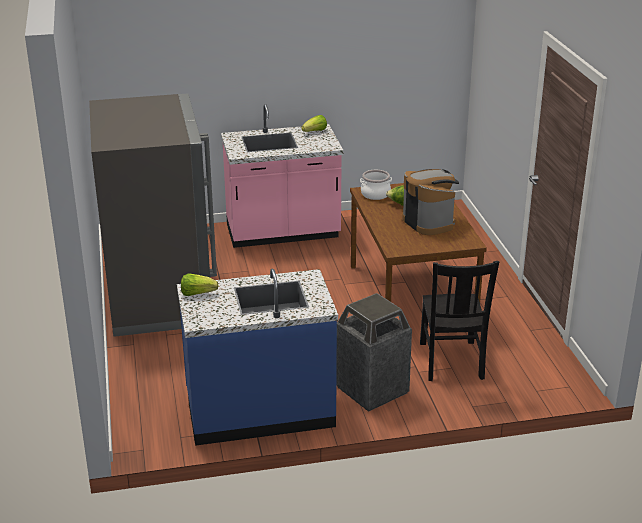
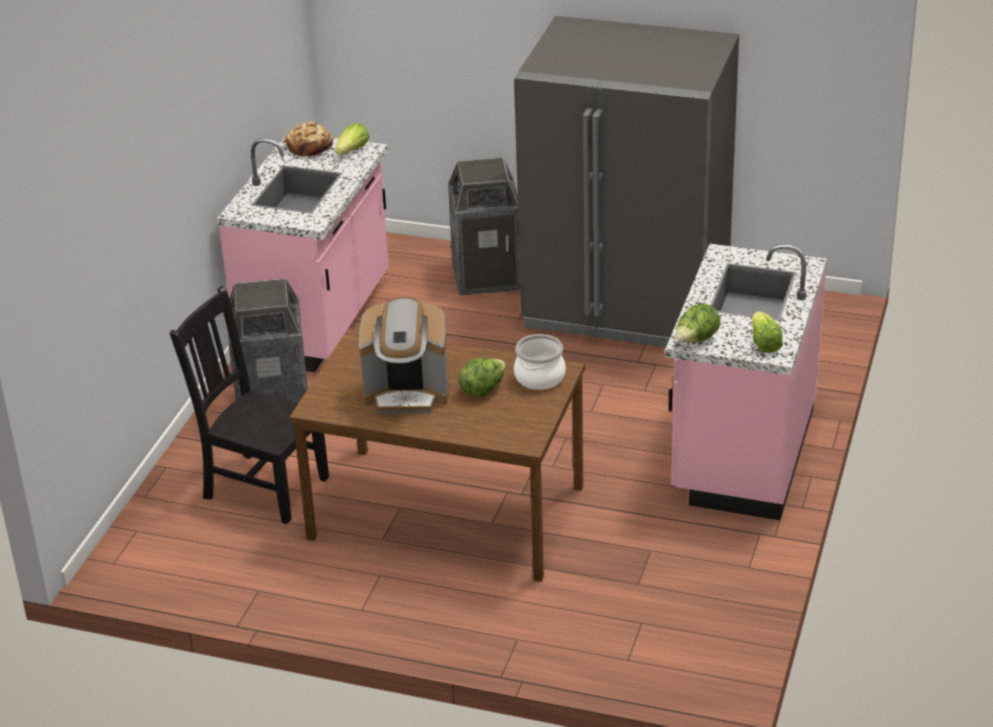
camera: 120 degrees right, 5 degrees up
(152, 358) = (487, 276): none -> trash can
(204, 312) = (310, 148): none -> bread
(259, 410) = (318, 321): blue counter -> pink counter
(329, 145) = (696, 341): none -> lettuce

